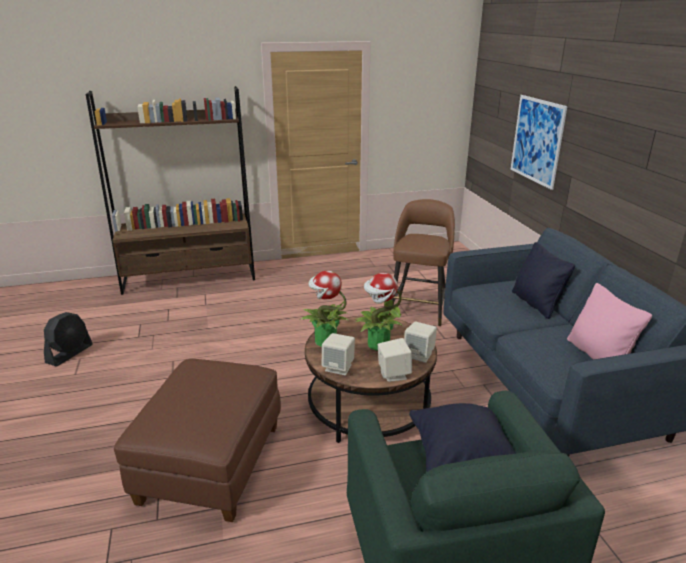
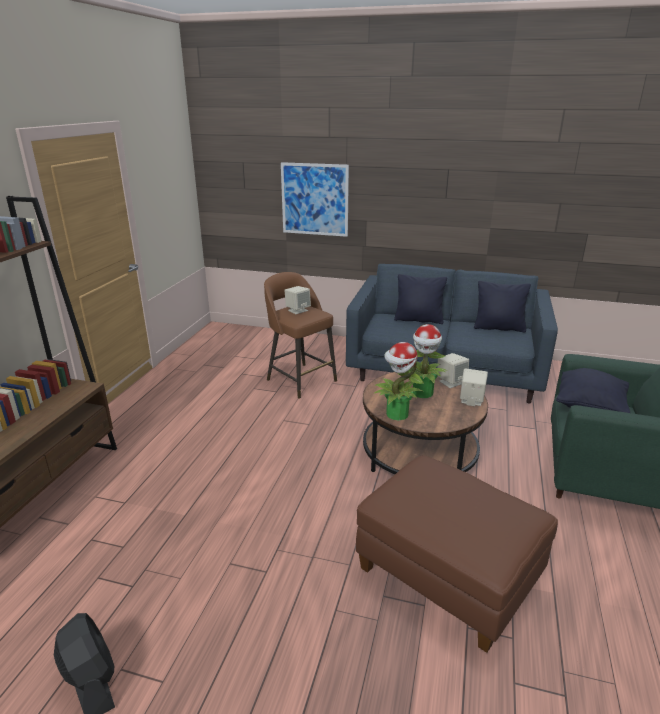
camera: 60 degrees left, 0 degrees up
(338, 367) = (446, 420): beige speaker -> beige speaker (297, 310)
(598, 356) = (498, 328): pink pillow -> black pillow

